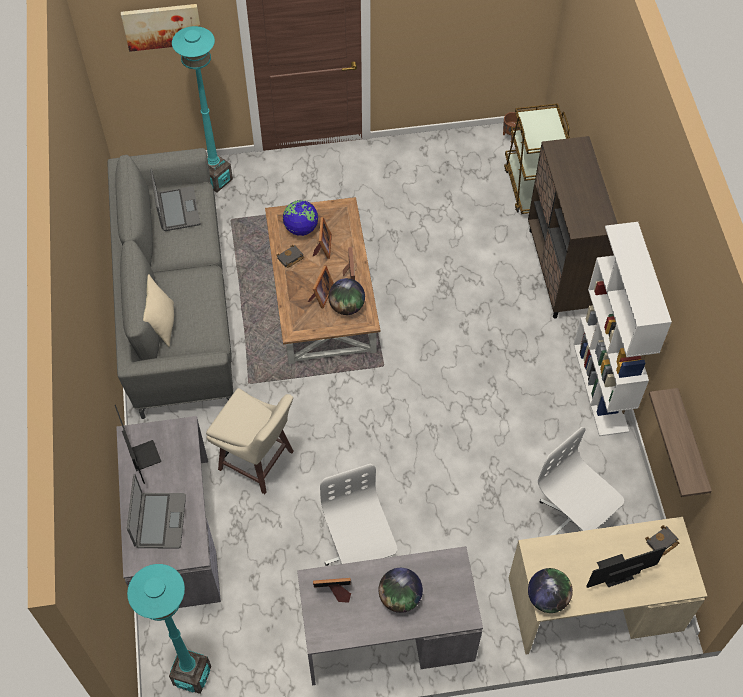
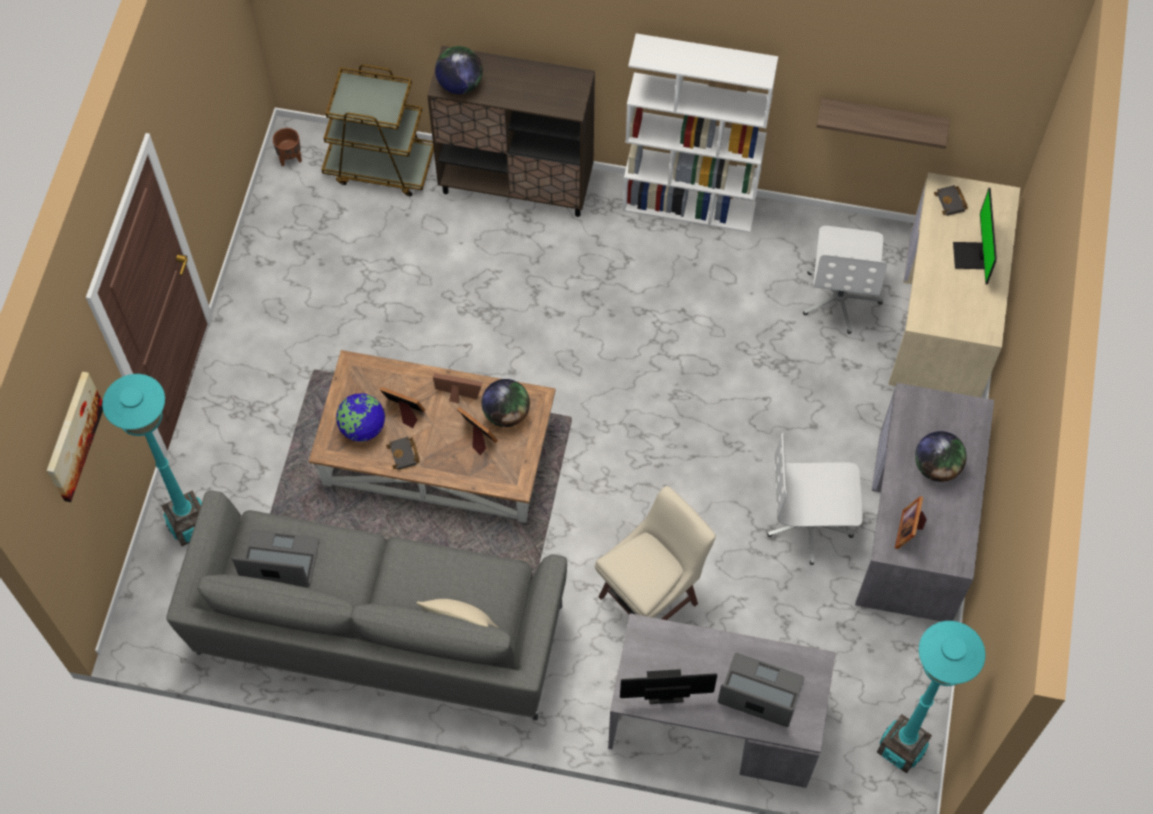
camera: 70 degrees left, 5 degrees up
(547, 598) = (979, 328): globe -> globe (460, 84)
(572, 519) = (840, 297): white office chair -> white office chair turned 60 degrees counterclockwise

